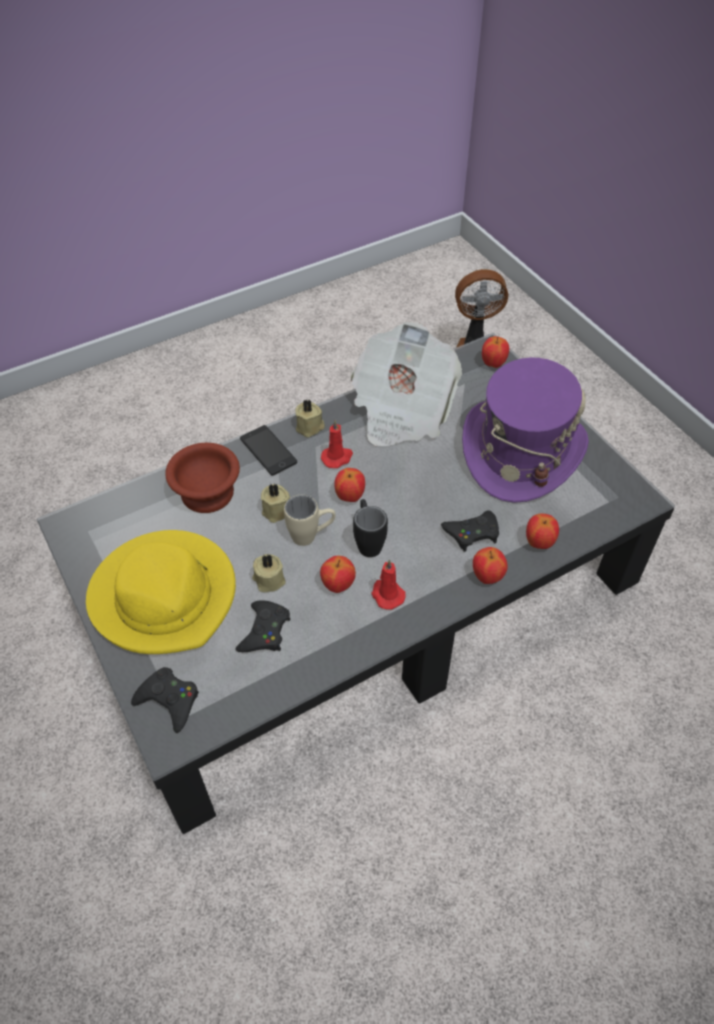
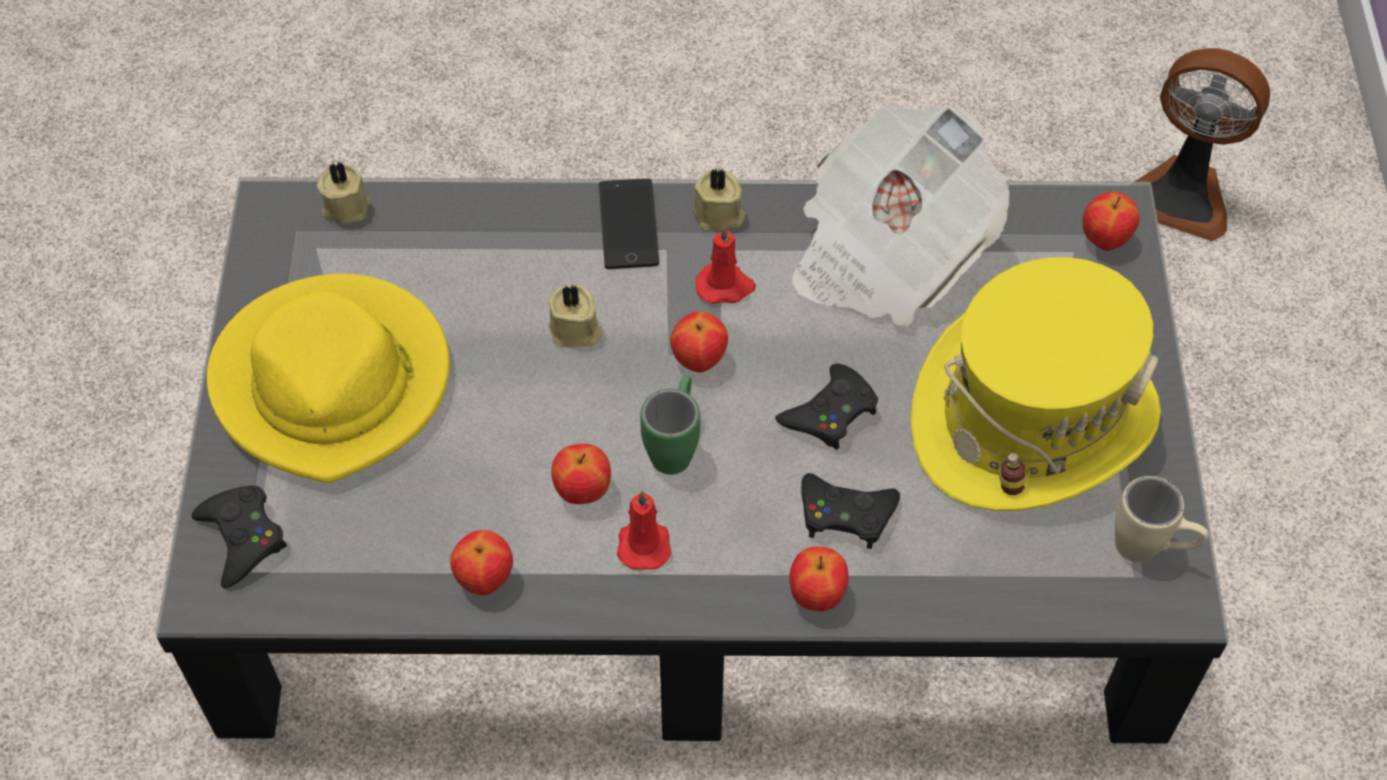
camera: 30 degrees right, 5 degrees up
(206, 492) = (492, 249): brown bowl -> none
(265, 631) = (432, 506): black game controller -> black game controller (830, 413)
(268, 580) = (490, 431): beige candle -> beige candle (345, 205)
(311, 536) = (597, 395): beige mug -> beige mug (1150, 550)
(368, 541) = (675, 446): black mug -> green mug
(521, 451) = (1032, 417): purple hat -> yellow hat
(539, 543) = (941, 584): apple -> apple (485, 579)

